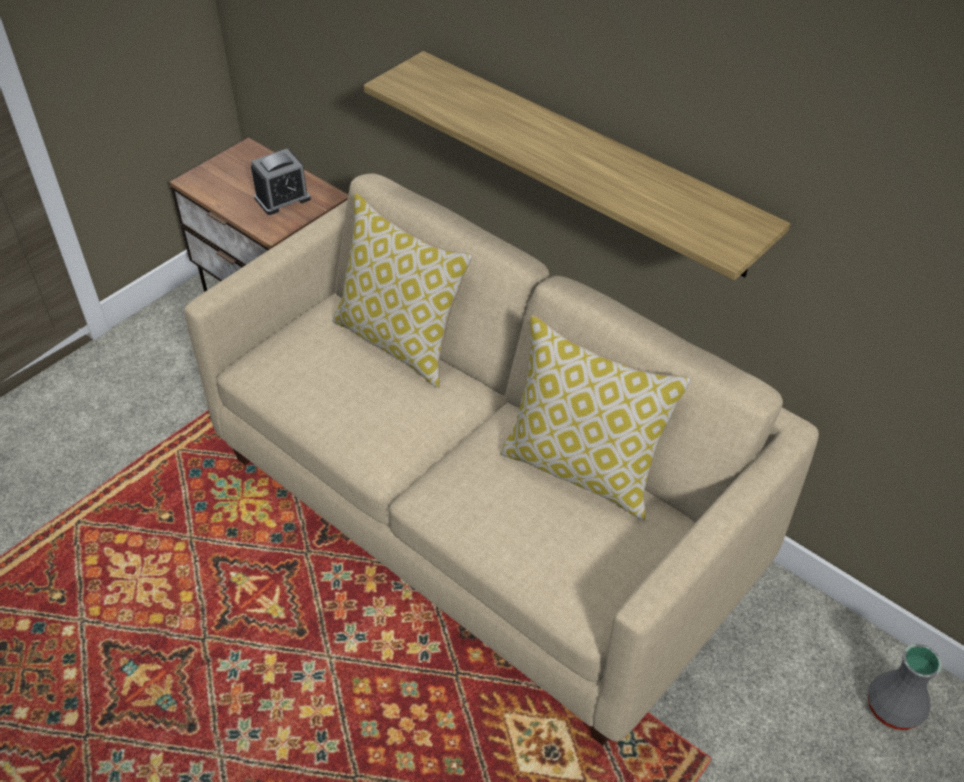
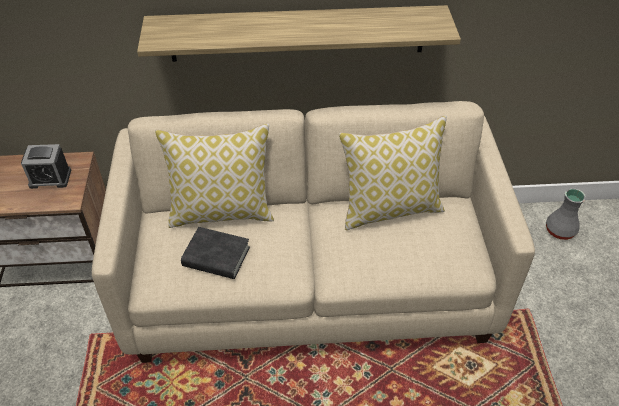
camera: 45 degrees left, 0 degrees up
(282, 198) = (50, 178): alarm clock -> alarm clock turned 75 degrees clockwise
(337, 382) = (216, 257): none -> black book

